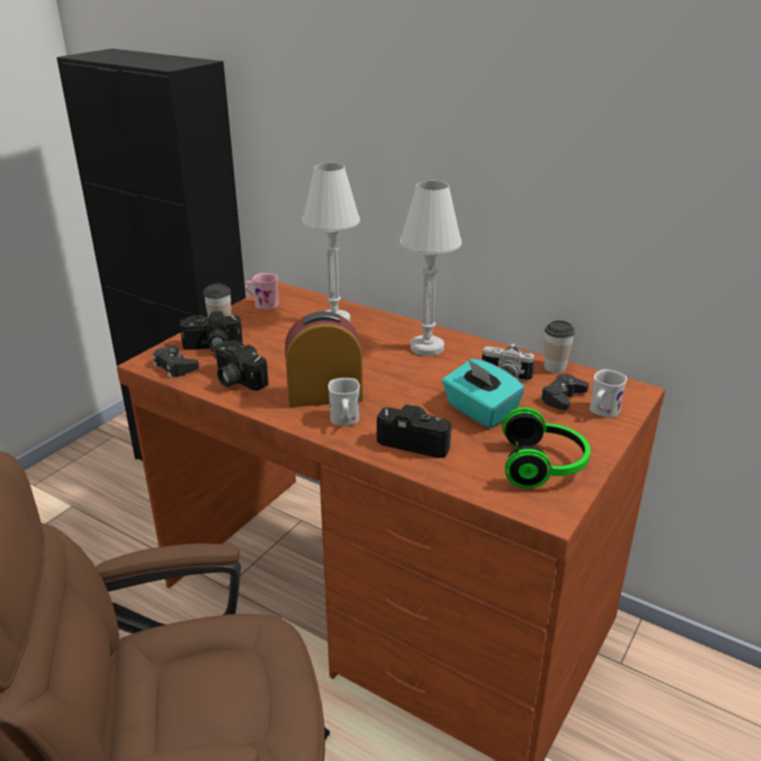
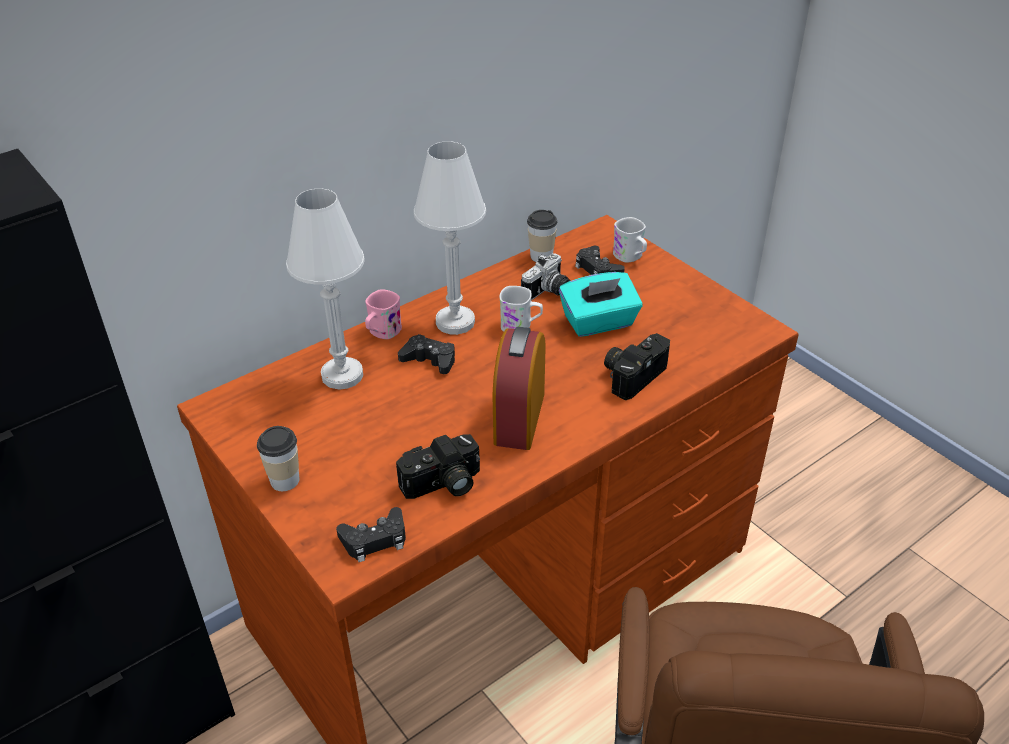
camera: 70 degrees left, 10 degrees up
(212, 347) = (341, 496): camera -> none
(262, 304) = (245, 430): pink mug -> pink mug (382, 333)
(345, 421) = (578, 414): white mug -> white mug (521, 326)
(372, 347) = (429, 360): none -> black game controller
(544, 465) = (699, 313): headphones -> none

